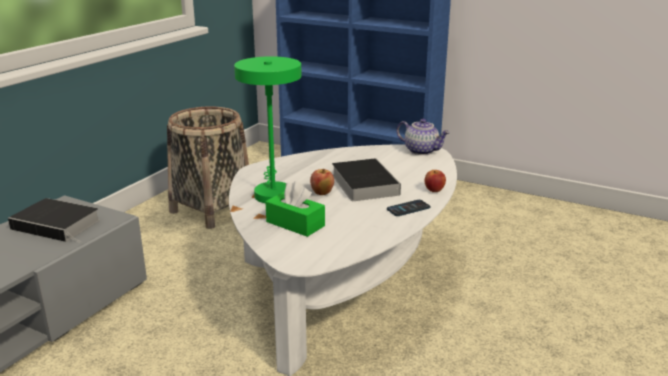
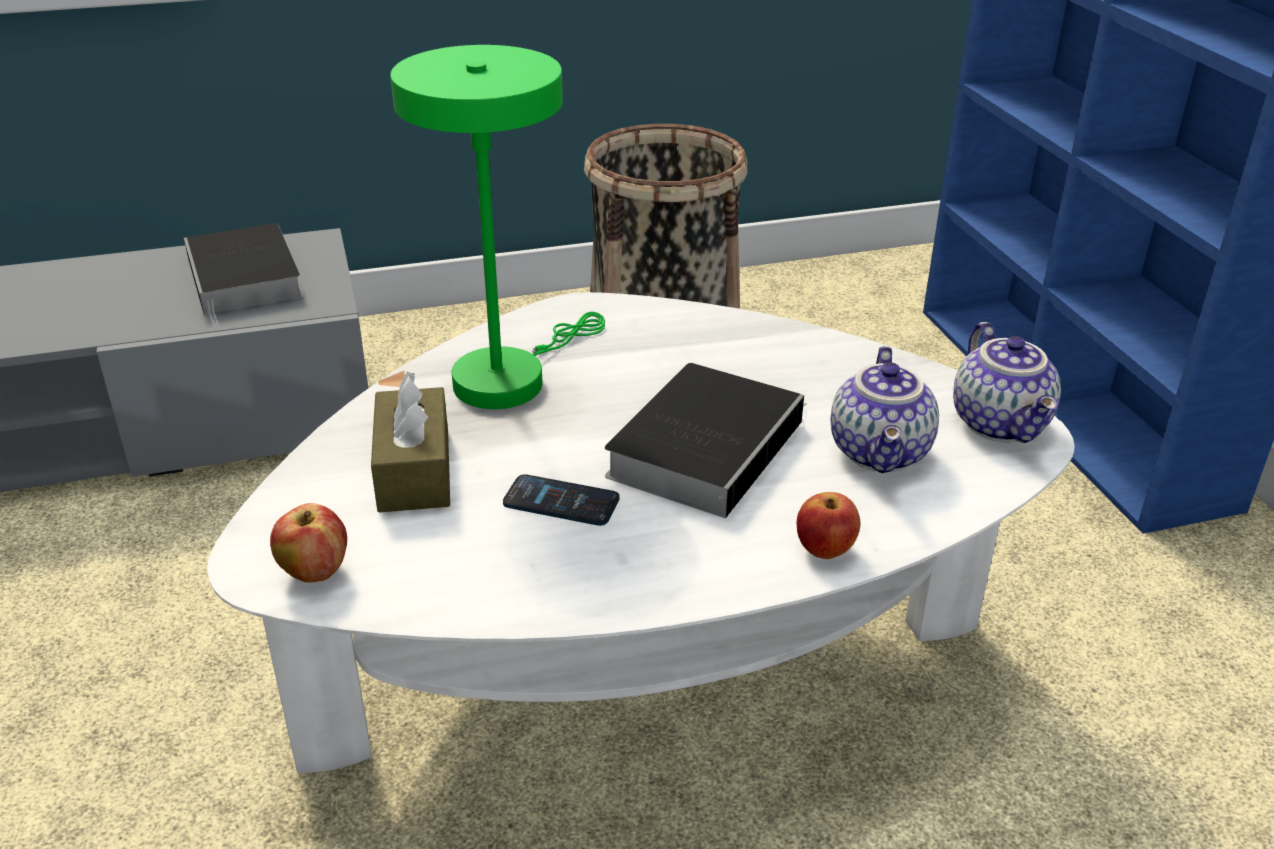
camera: 45 degrees right, 10 degrees up
(295, 224) = (414, 471): green tissue box -> brown tissue box
(322, 193) = (587, 425): apple -> apple (314, 572)
(408, 167) = (882, 453): none -> teapot
(408, 208) = (676, 564): phone -> phone (561, 502)

